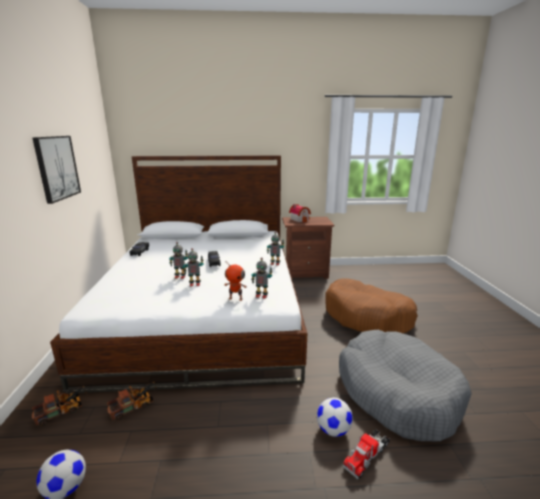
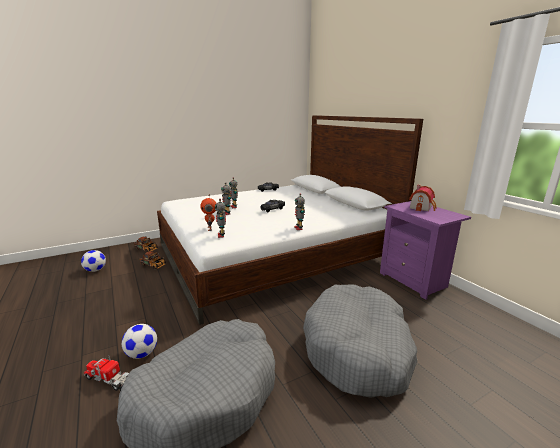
camera: 65 degrees right, 0 degrees up
(57, 168) = (226, 116): picture -> none
(305, 273) = (415, 281): brown nightstand -> purple nightstand
(367, 316) = (358, 349): brown dog bed -> grey dog bed

